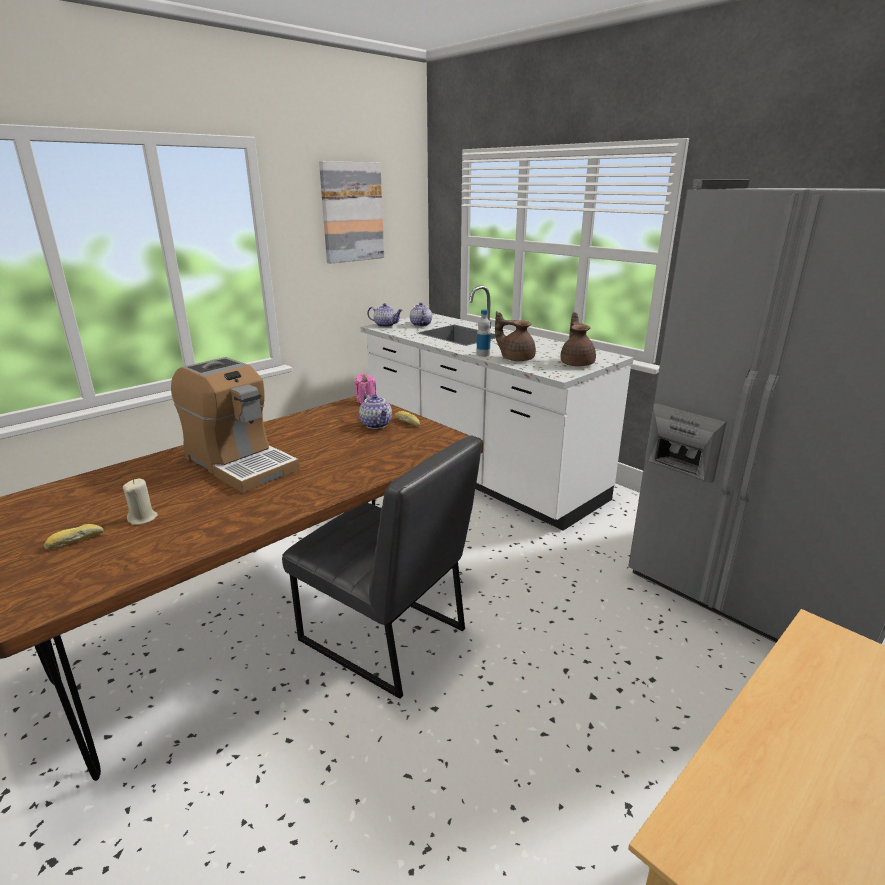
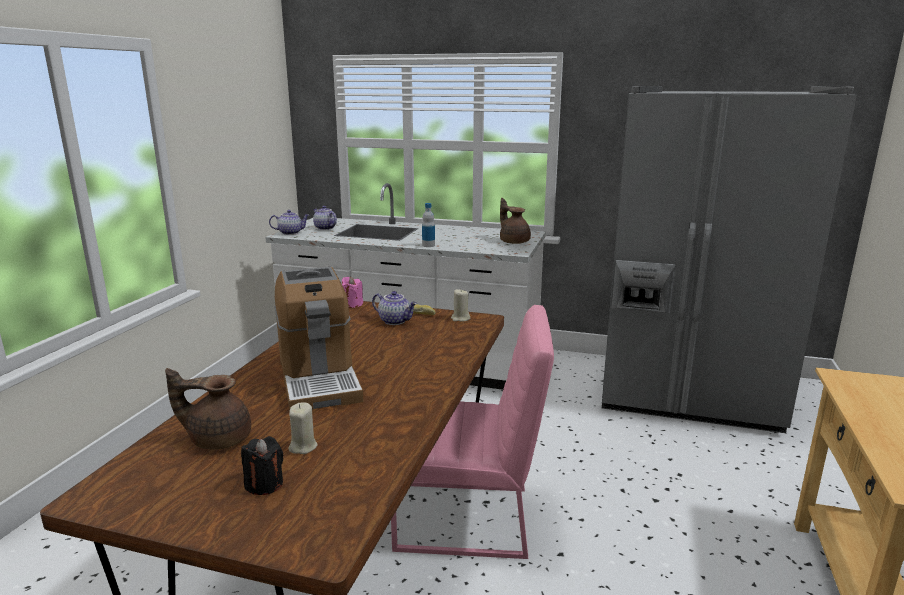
camera: 30 degrees left, 5 degrees down
(75, 541) = (264, 484): bread -> black candle
(240, 463) = (319, 379): coffee machine -> coffee machine turned 60 degrees clockwise
(352, 212) = (234, 118): picture -> none
(385, 637) = (468, 519): grey chair -> pink chair
(437, 435) = (460, 318): none -> beige candle
(516, 358) = (461, 244): brown teapot -> brown teapot (218, 438)

